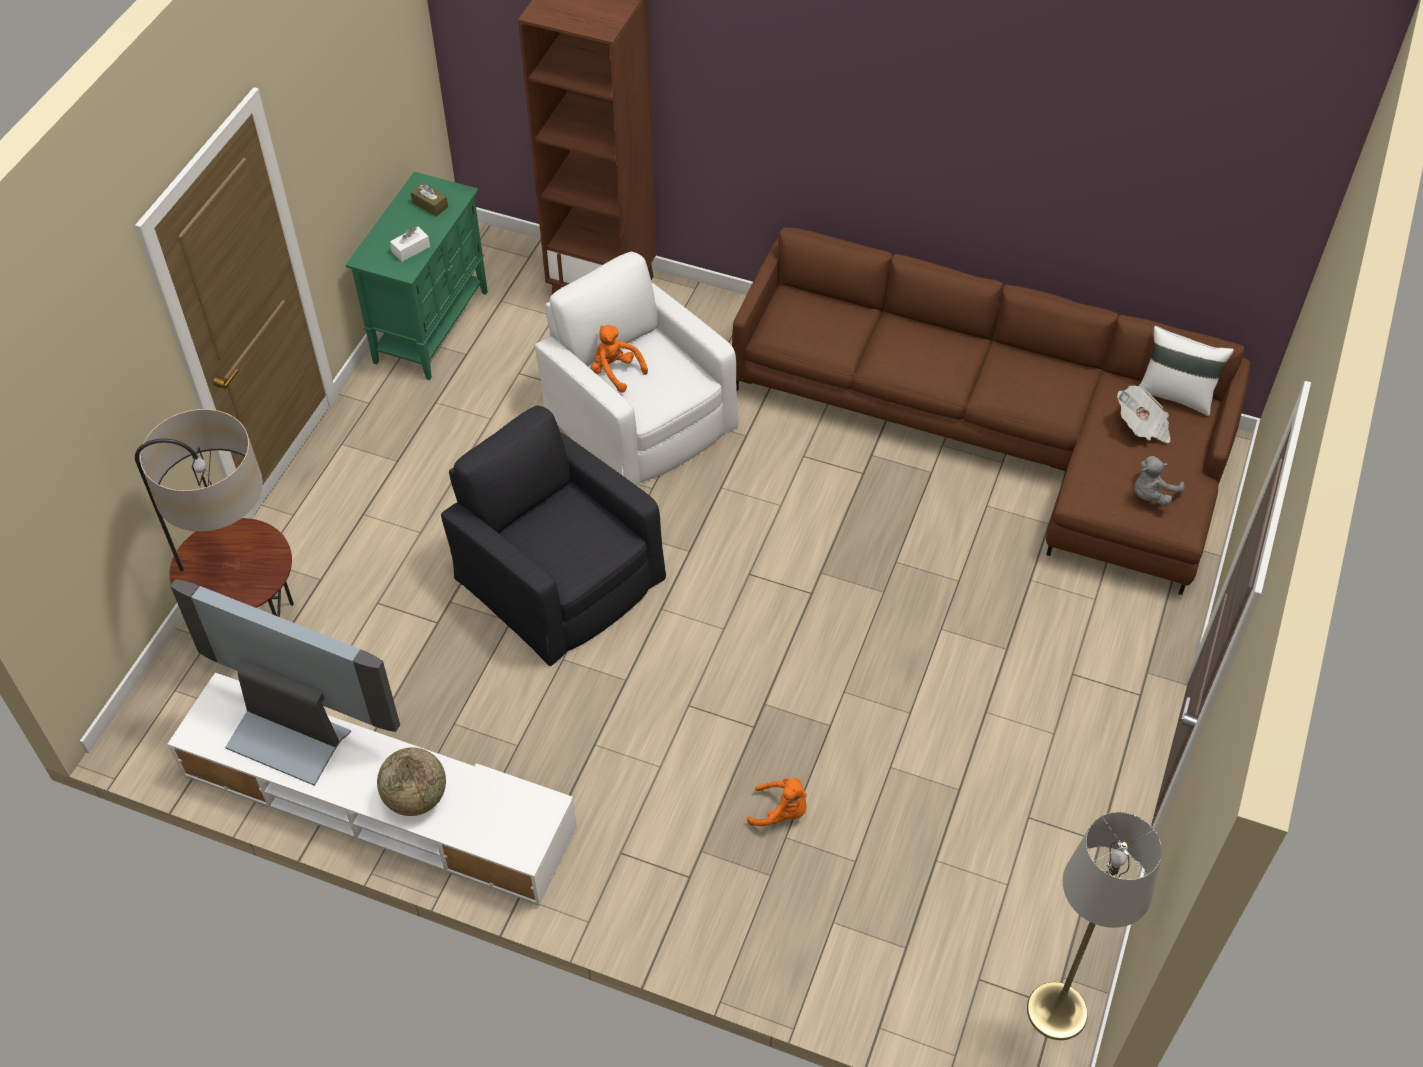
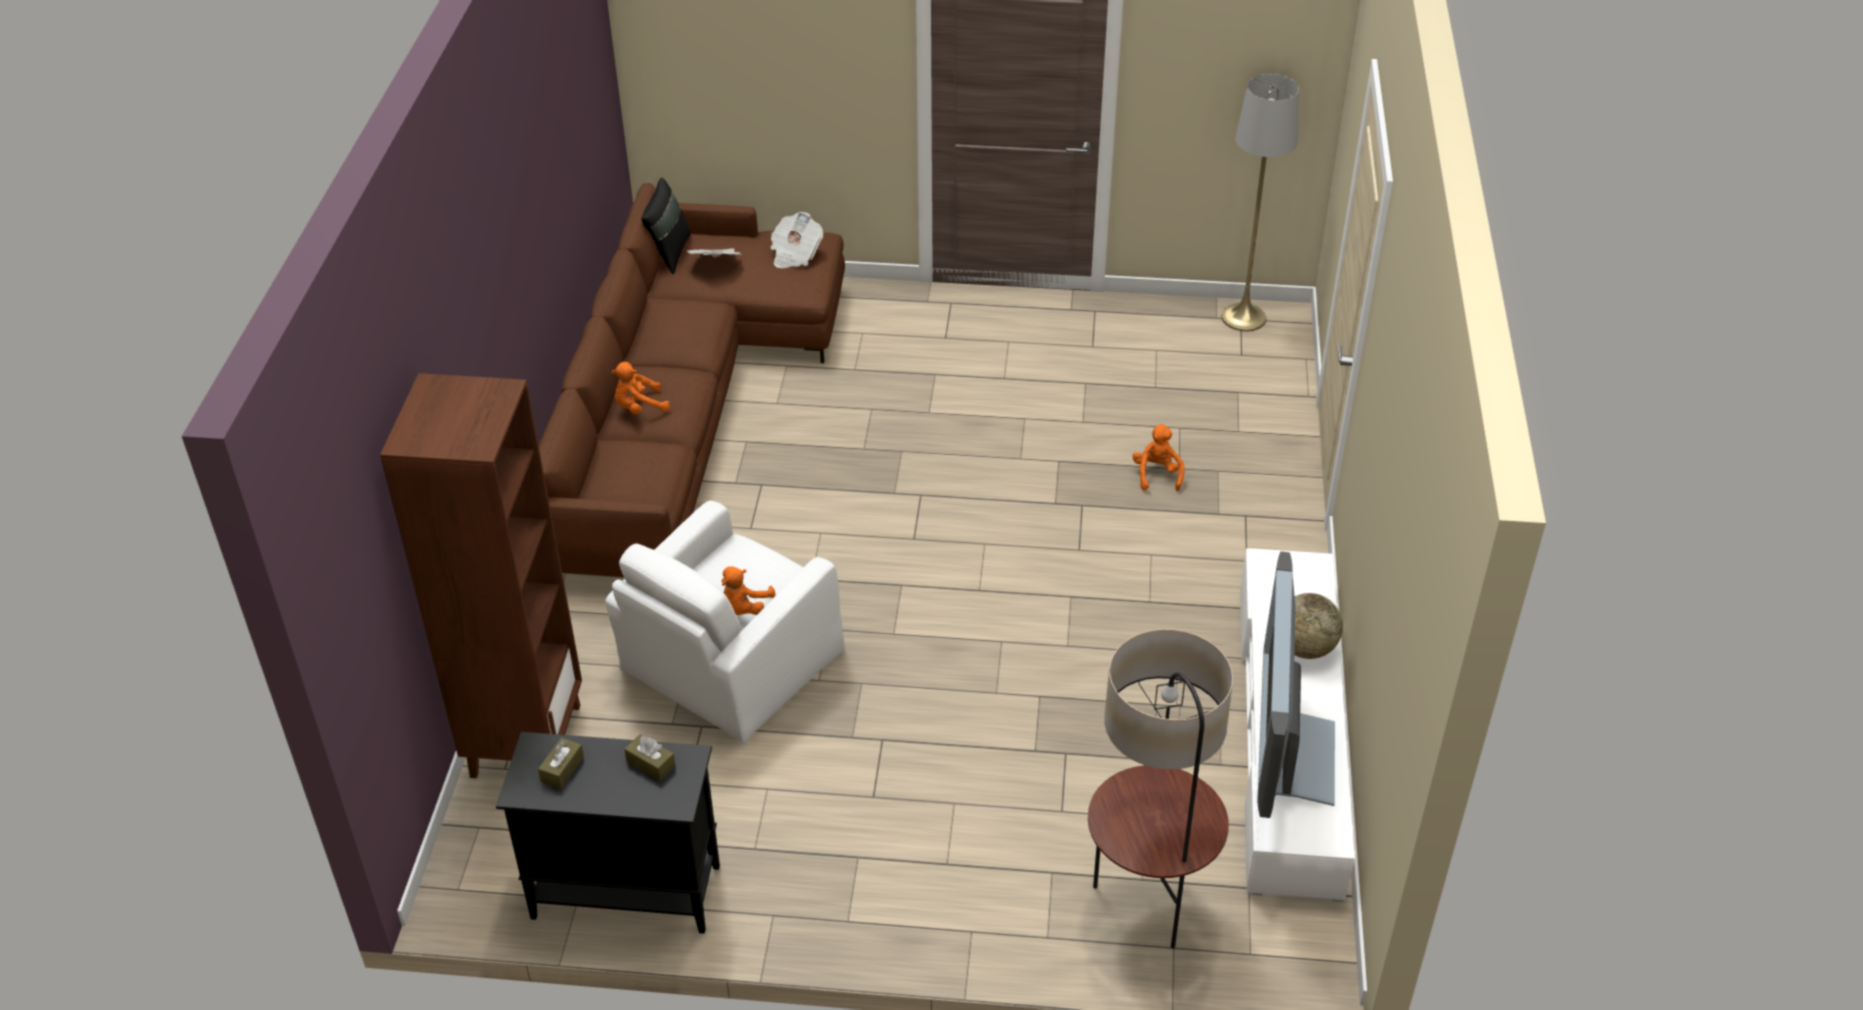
camera: 105 degrees left, 10 degrees down
(411, 249) = (651, 763): white tissue box -> brown tissue box
(431, 326) = (624, 892): green cabinet -> black cabinet
(557, 576) = (969, 674): black armchair -> none
(910, 338) = (639, 407): none -> orange plush toy
(1151, 494) = (795, 254): grey plush toy -> newspaper
(1175, 395) = (669, 253): white pillow -> black pillow

